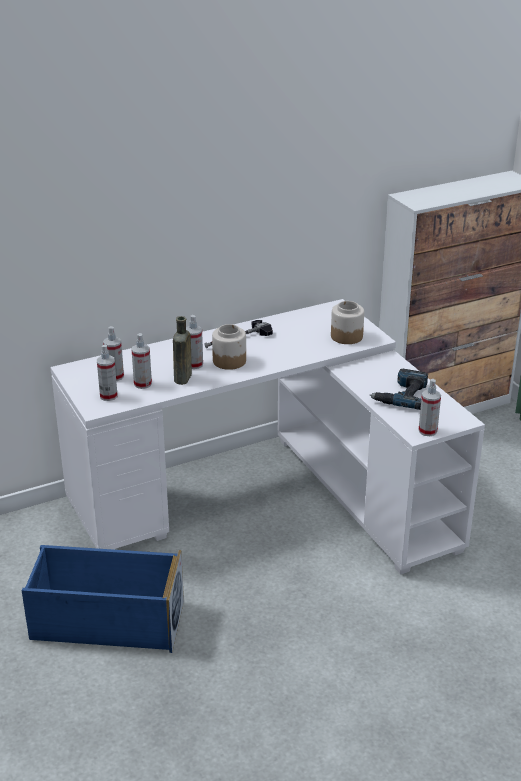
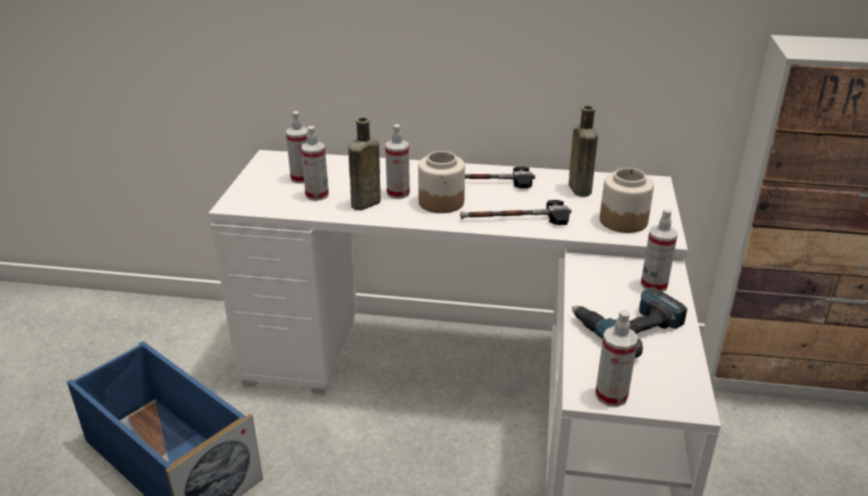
camera: 35 degrees right, 0 degrees up
(108, 396) = (267, 195): spray bottle -> spray bottle (654, 285)
(286, 356) = (515, 219): none -> hammer
(299, 324) = (578, 188): none -> brown bottle

